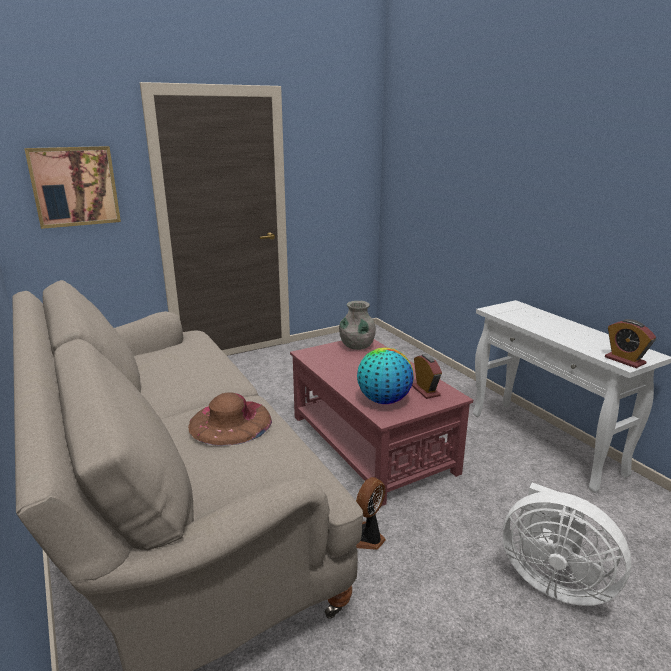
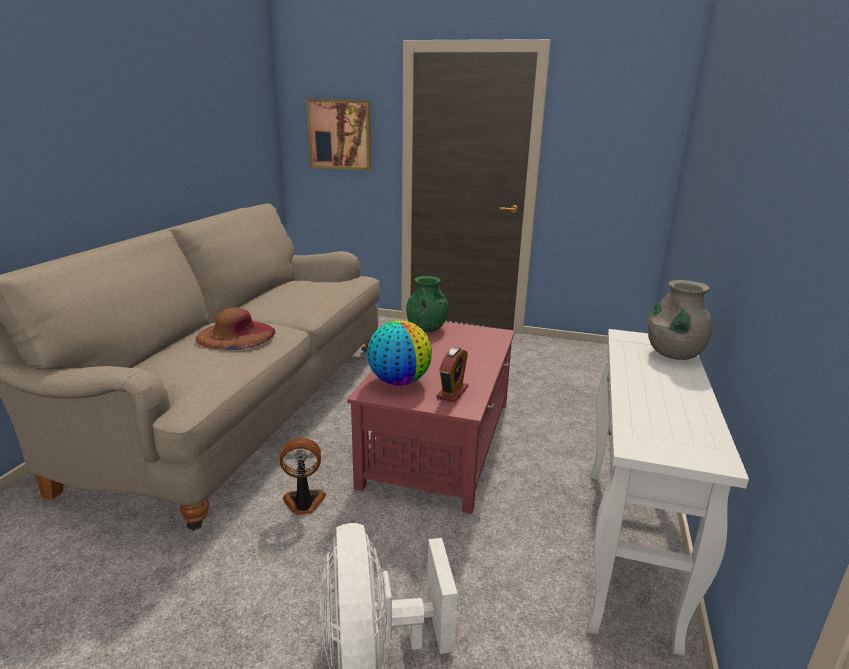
camera: 45 degrees right, 0 degrees up
(314, 356) = (426, 328): none -> green vase
(357, 346) = (480, 335): grey vase -> grey vase (674, 354)
(624, 360) = (647, 444): alarm clock -> none

